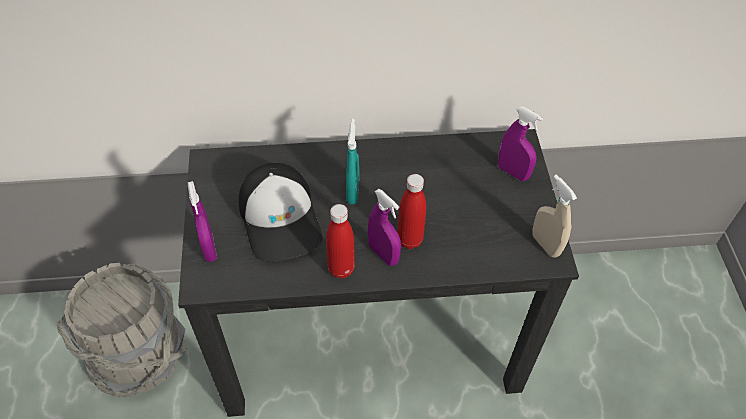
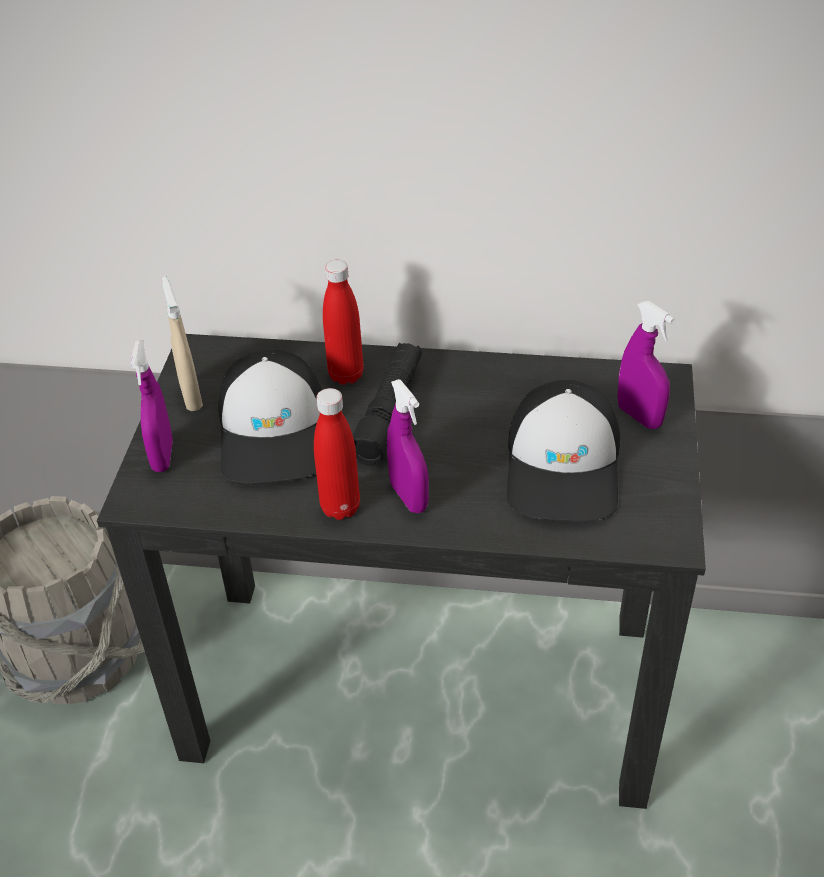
camera: 15 degrees right, 10 degrees down
(352, 192) = (389, 412): turquoise spray bottle -> black flashlight
(409, 240) = (454, 484): red bottle -> red bottle (346, 375)
(476, 216) = (564, 467): none -> cap
(545, 244) = (662, 519): beige spray bottle -> beige spray bottle (191, 396)

